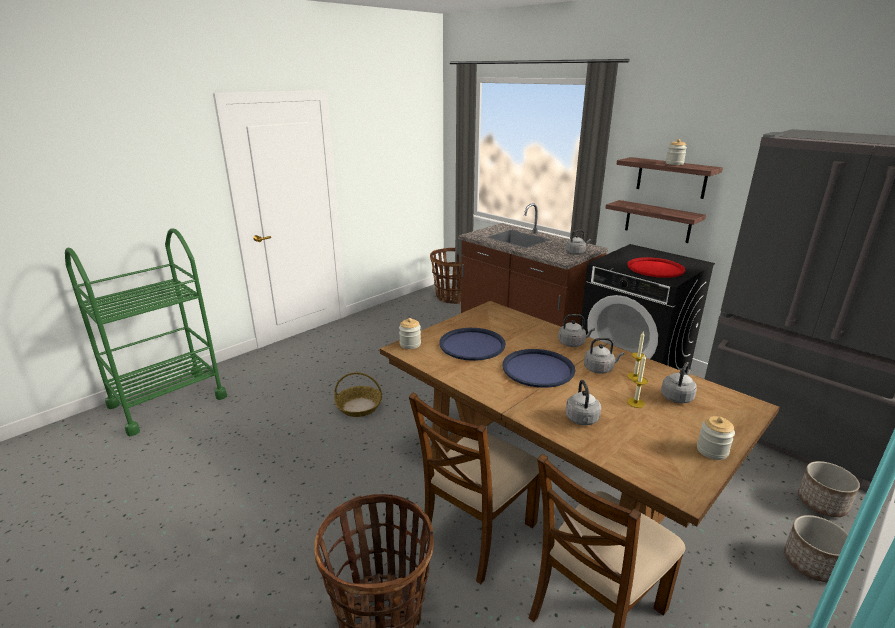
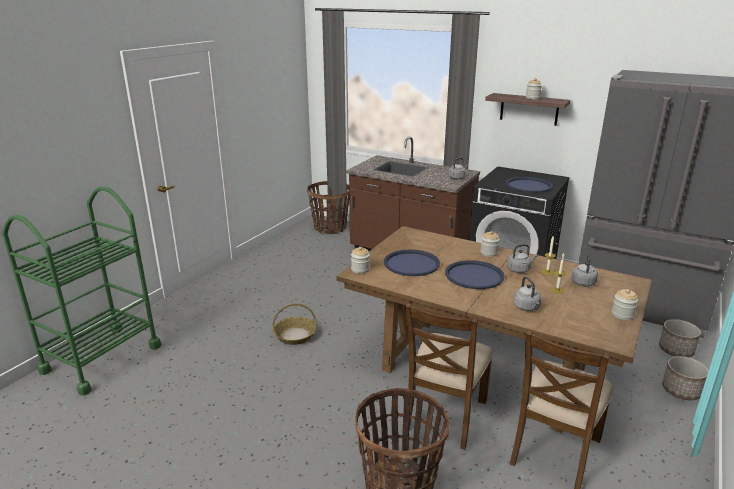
camera: 15 degrees left, 0 degrees up
(573, 343) = (489, 253): grey kettle -> jar
(655, 268) = (528, 185): red tray -> blue tray
(658, 221) = (520, 146): shelf -> none

